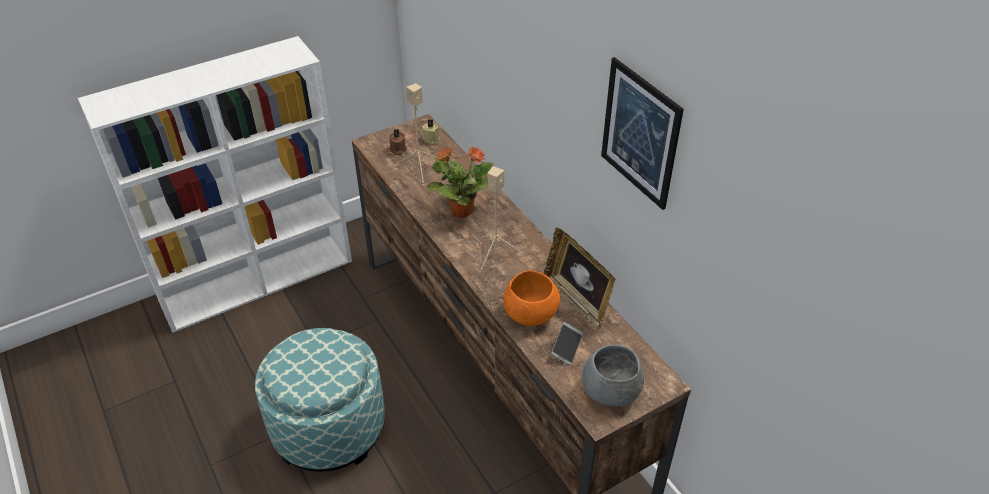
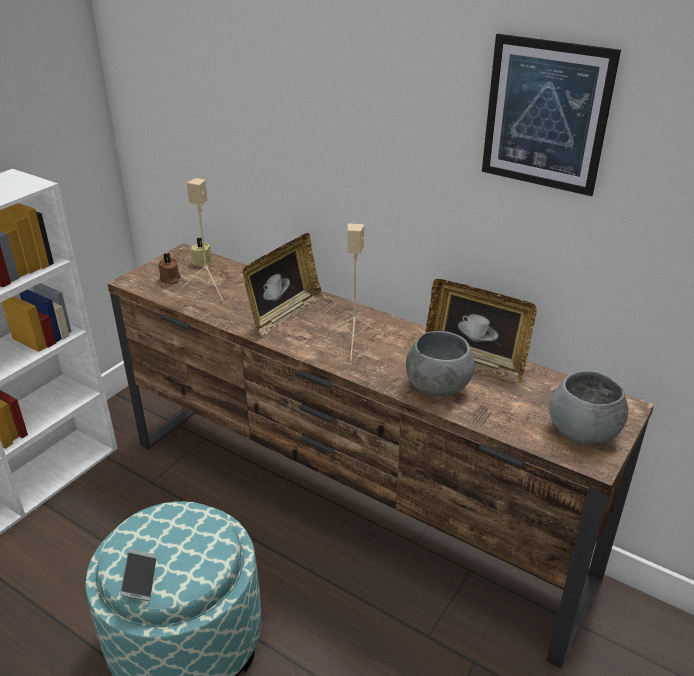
camera: 25 degrees left, 10 degrees down
(461, 210) = (284, 315): potted plant -> picture frame
(530, 314) = (437, 387): orange bowl -> grey bowl
(566, 346) = (501, 405): phone -> phone (140, 579)

